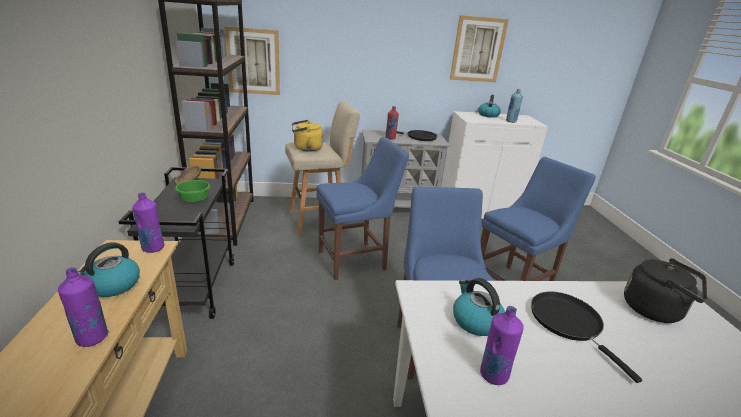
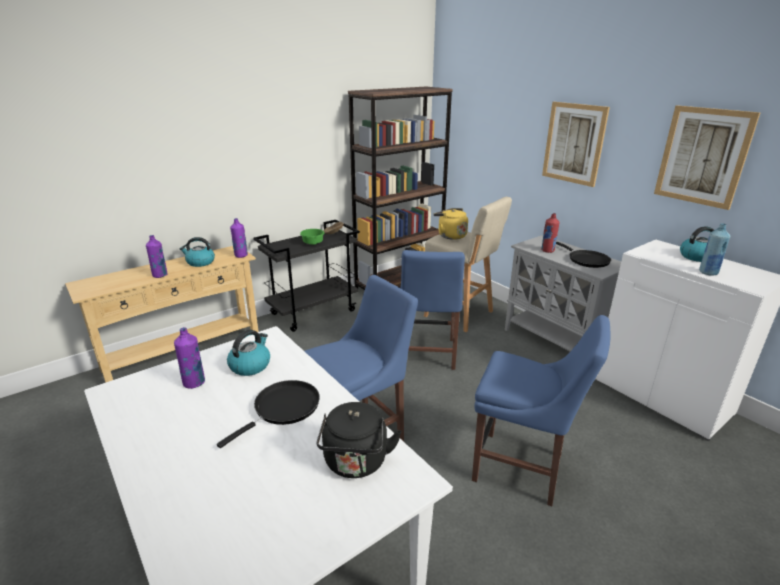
camera: 60 degrees right, 0 degrees up
(253, 61) = (461, 147): picture -> picture (574, 143)
(355, 260) = (427, 354): blue chair -> blue chair turned 60 degrees clockwise

